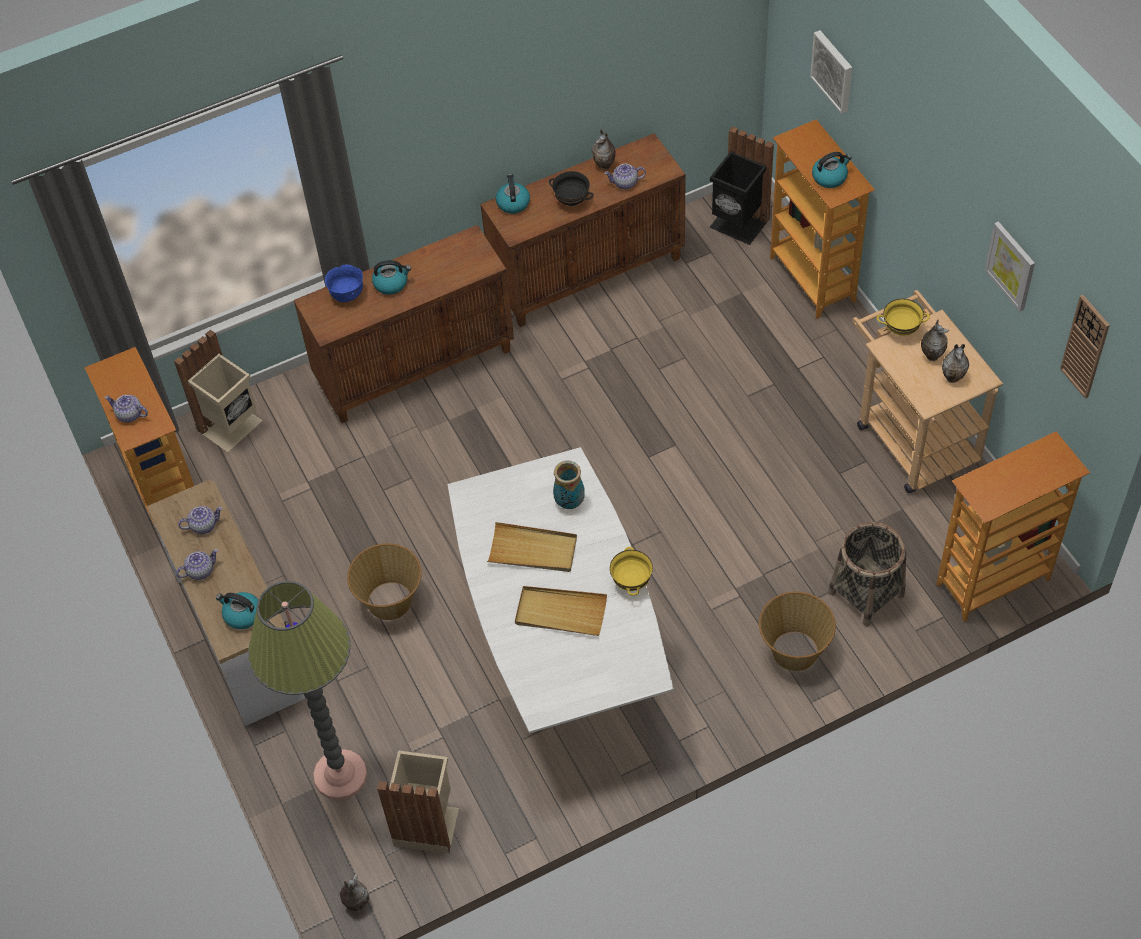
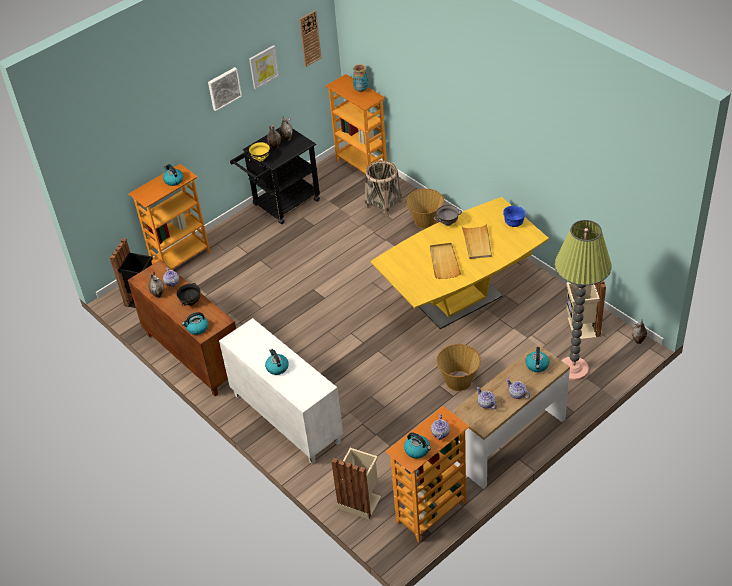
camera: 105 degrees left, 10 degrees down
(116, 382) = (417, 450): none -> kettle
(347, 294) = (291, 386): blue bowl -> blue bowl (513, 223)
(416, 366) = (285, 419): brown cabinet -> white cabinet
(562, 651) = (460, 302): white dining table -> yellow dining table
(569, 502) = (408, 256): vase -> vase (361, 90)
(631, 581) = (448, 223): yellow bowl -> grey bowl
(833, 70) = (126, 150): picture -> picture (224, 88)
(911, 435) = (282, 205): beige cart -> black cart

